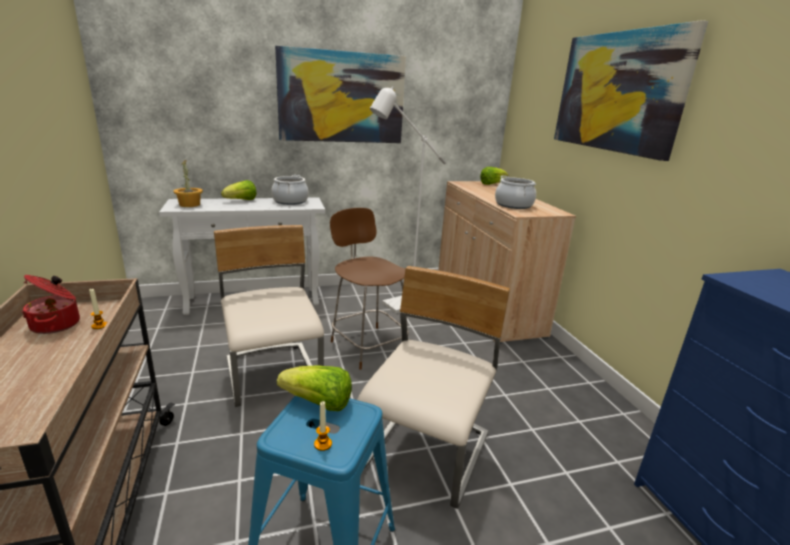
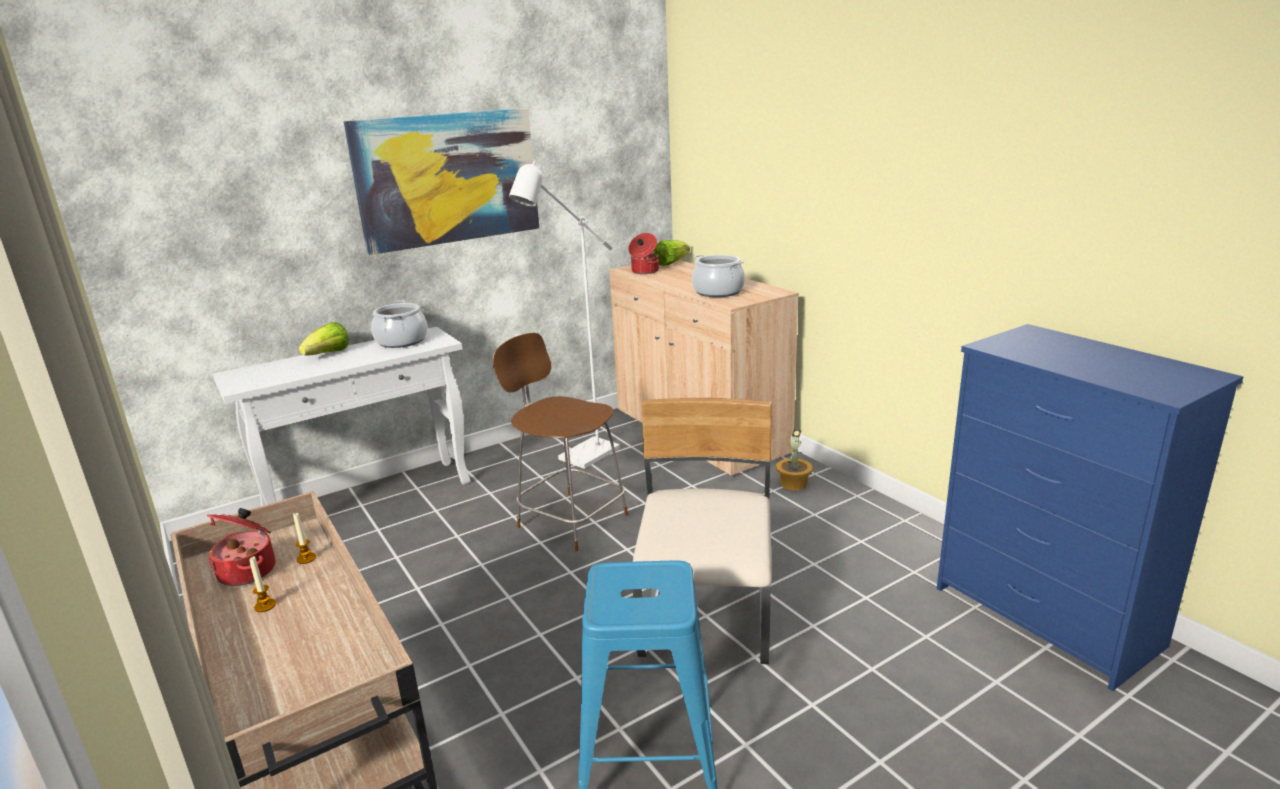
camera: 15 degrees left, 0 degrees up
(190, 204) = (258, 376): potted plant -> potted plant (793, 484)
(274, 375) = (466, 588): beige chair -> none
(318, 403) = (620, 574): lettuce -> none
(323, 444) = (652, 608): candle -> candle (265, 606)
(469, 185) = (644, 271): none -> cooking pot
(618, 92) = (821, 139): picture -> none

